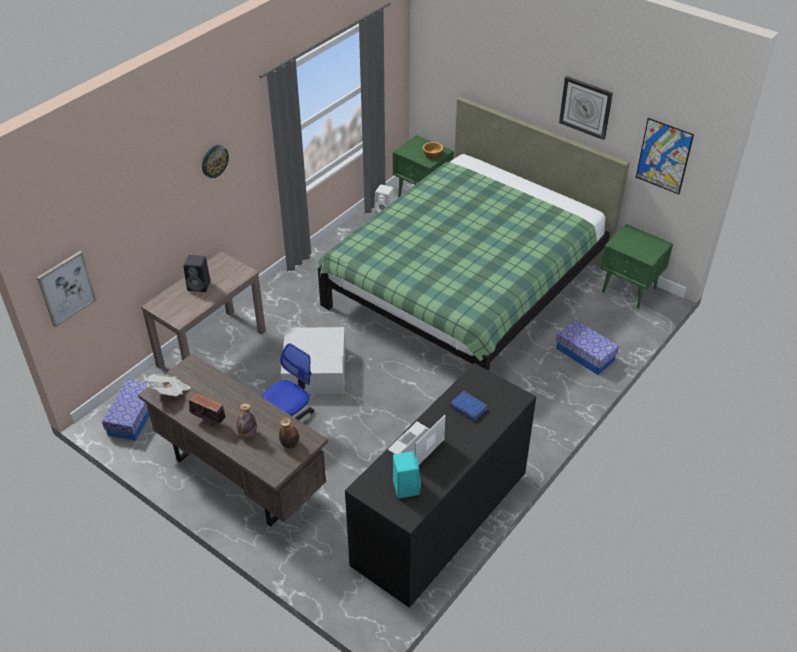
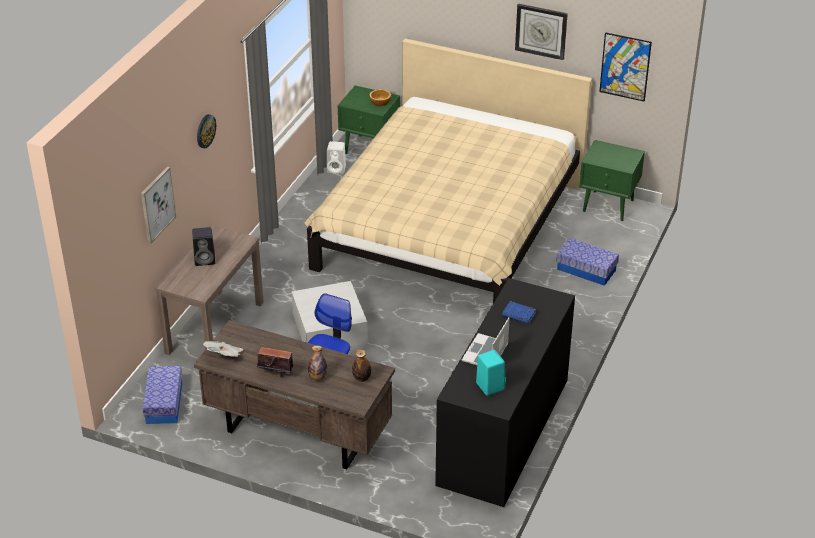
camera: 15 degrees left, 5 degrees down
(66, 288) = (105, 271): picture -> picture (157, 204)
(466, 286) = (448, 227): green bed -> beige bed

